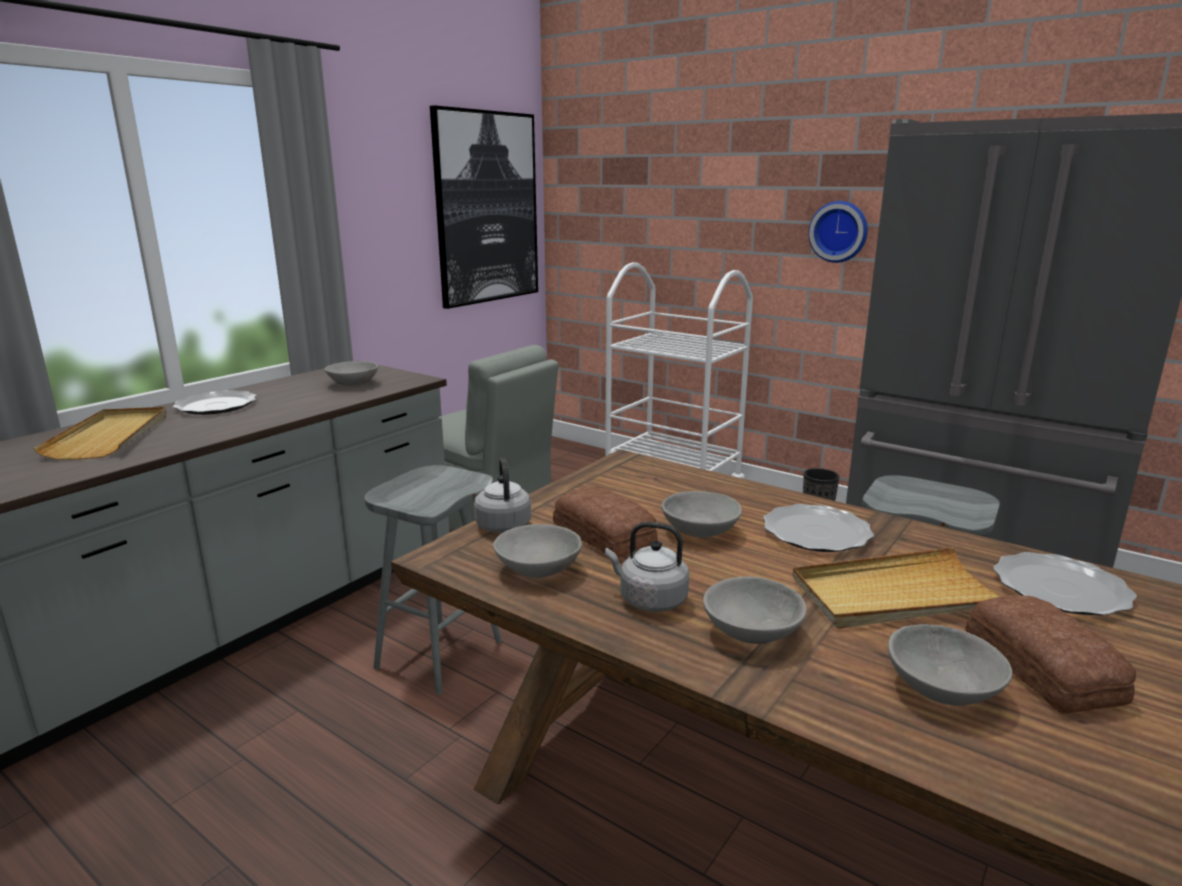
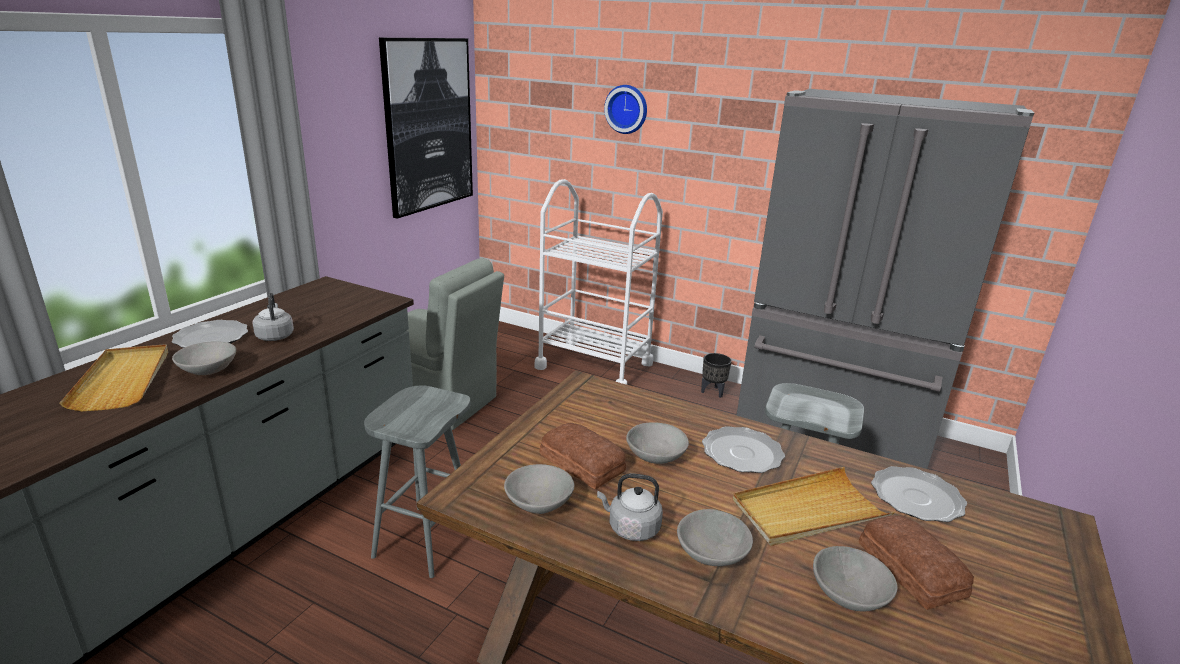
camera: 10 degrees left, 5 degrees up
(353, 384) = (331, 307): grey bowl -> grey bowl (208, 370)
(503, 524) = (499, 457): grey kettle -> grey kettle (275, 336)
(839, 231) = (734, 163): wall clock -> wall clock (627, 109)

